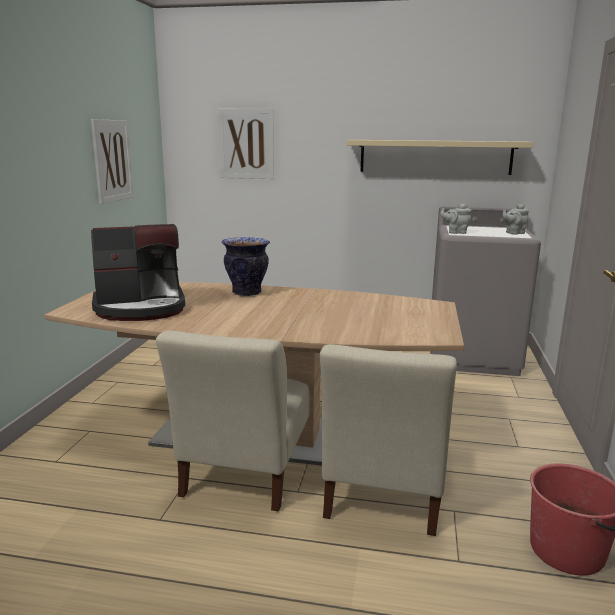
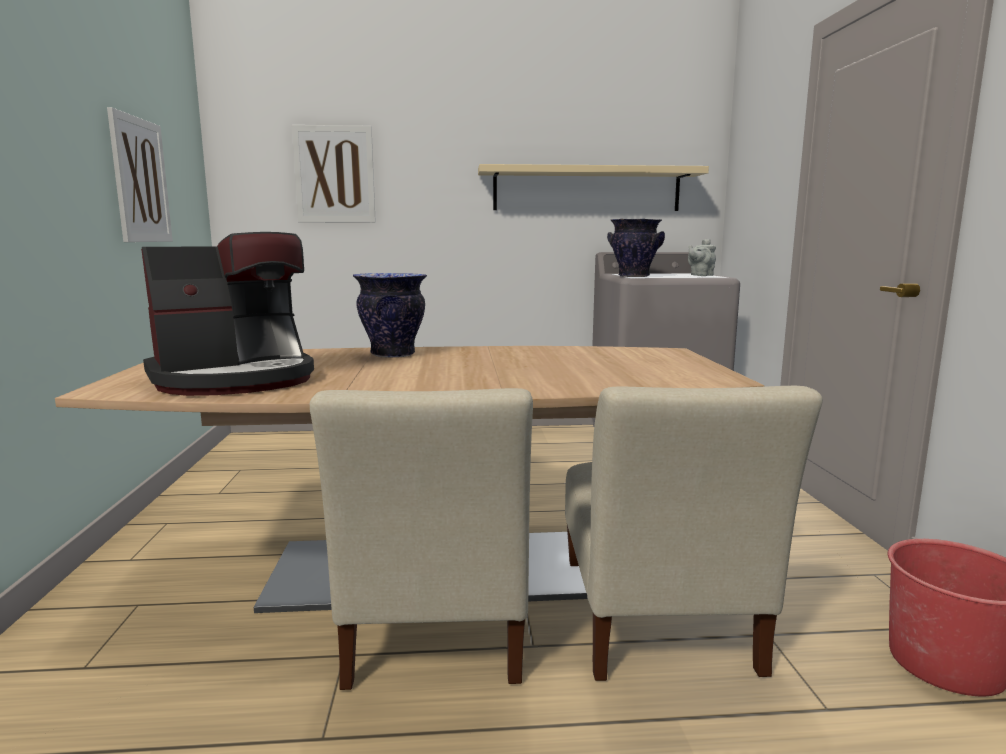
camera: 15 degrees left, 5 degrees down
(455, 232) = (634, 276): grey teapot -> vase

